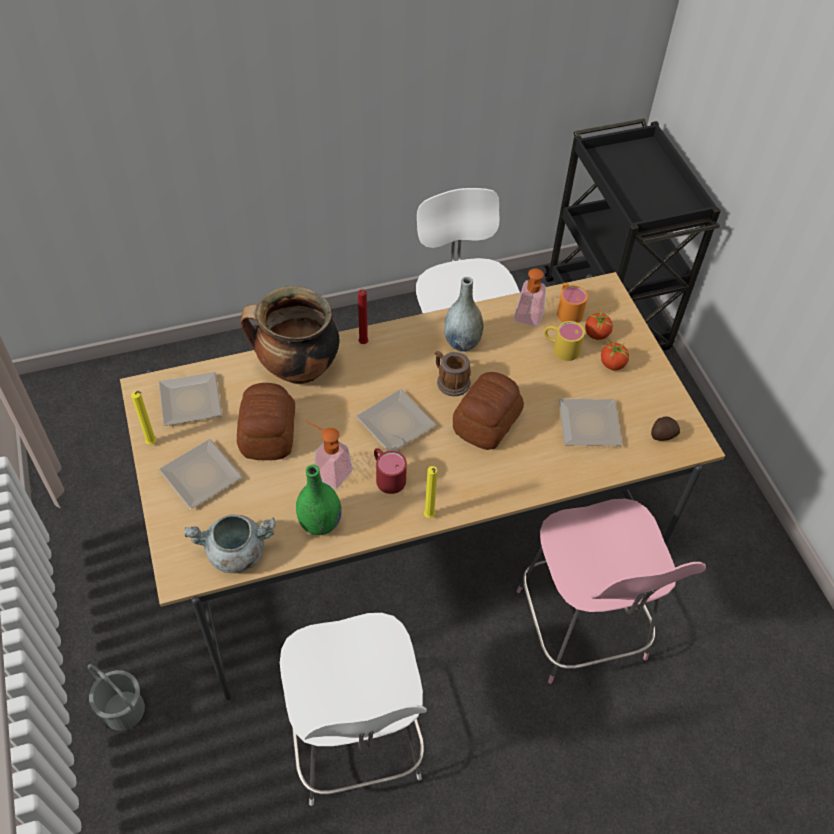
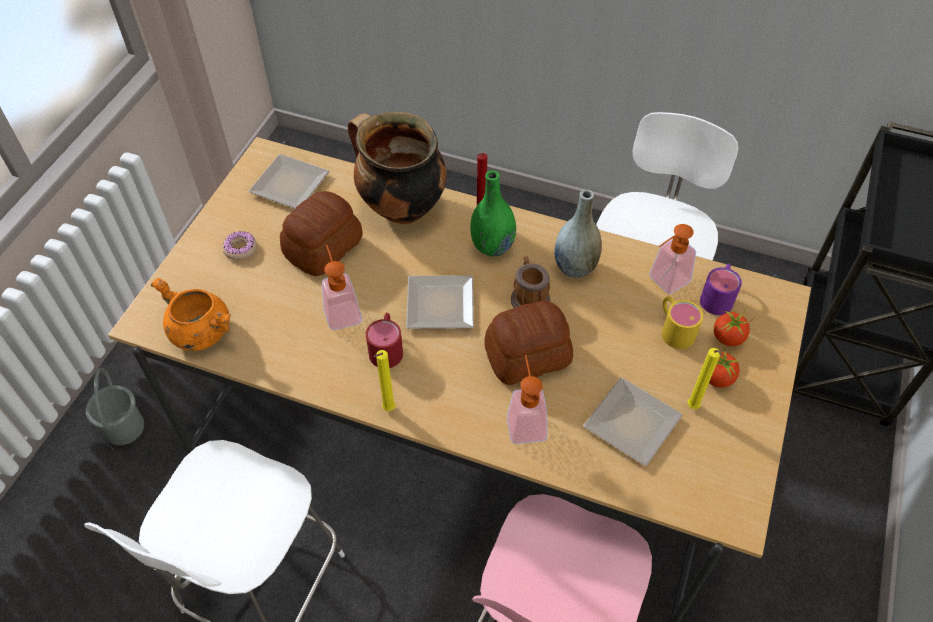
camera: 40 degrees right, 0 degrees up
(153, 444) = (228, 202): yellow candle -> yellow candle (693, 408)
(201, 473) = (240, 249): plate -> donut
(236, 553) = (200, 332): grey cooking pot -> orange cooking pot
(320, 523) = (289, 352): green vase -> green vase (492, 247)
(524, 465) = (525, 421): none -> soap dispenser
(567, 310) = (718, 296): orange mug -> purple mug
(662, 435) = (705, 485): potato -> none

